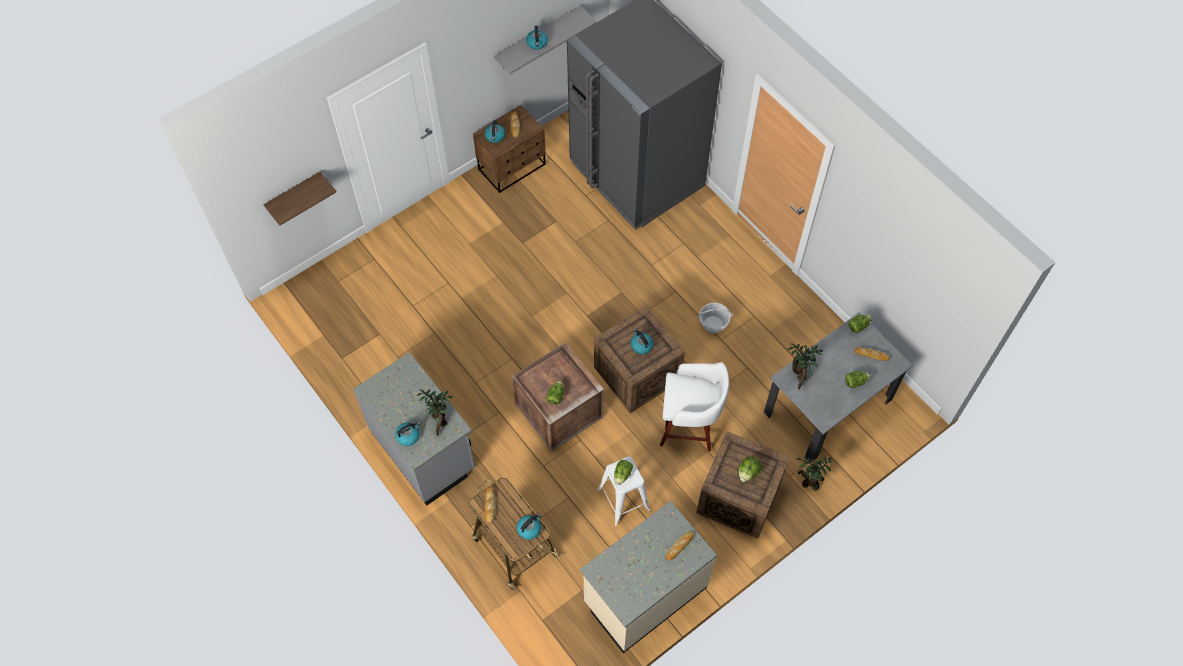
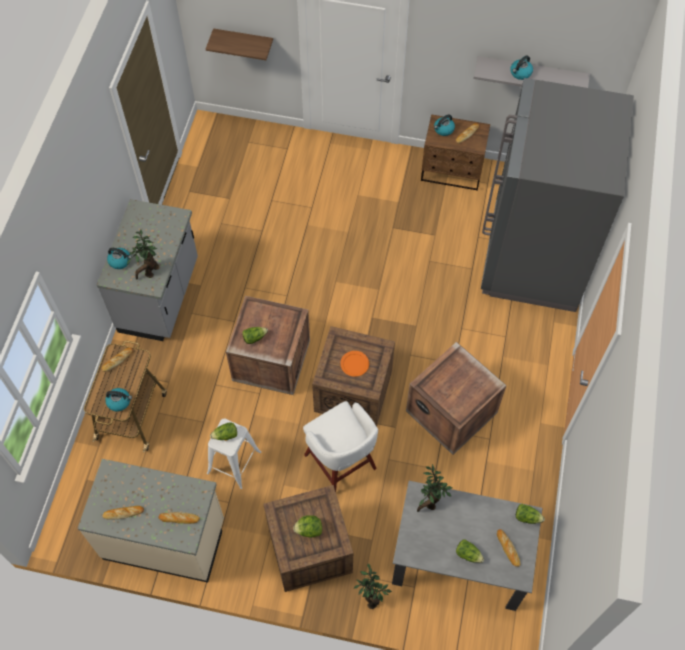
camera: 50 degrees right, 0 degrees up
(641, 345) = (354, 364): kettle -> orange plate
(641, 583) = (123, 513): none -> bread
(713, 324) = (451, 413): basket -> crate

